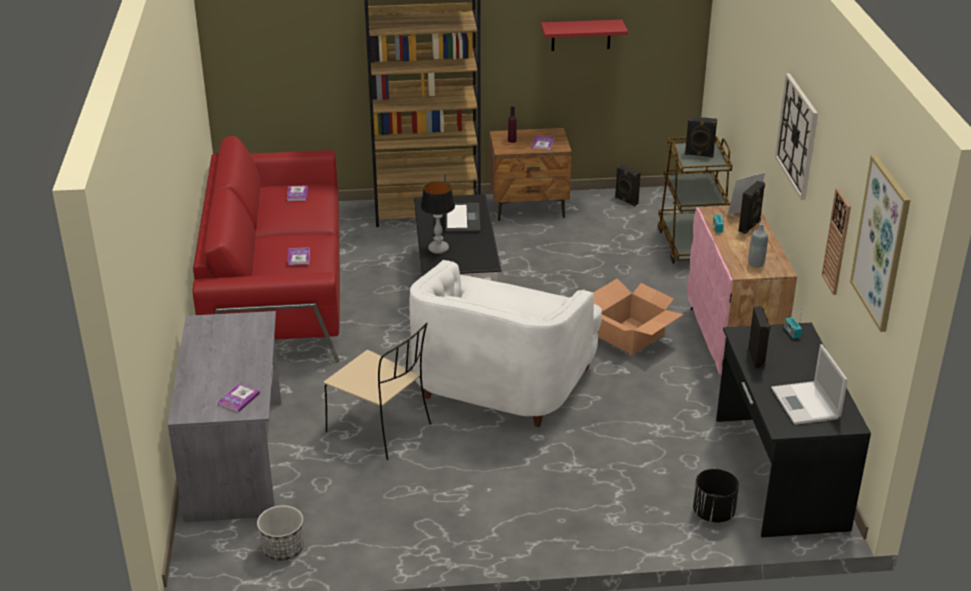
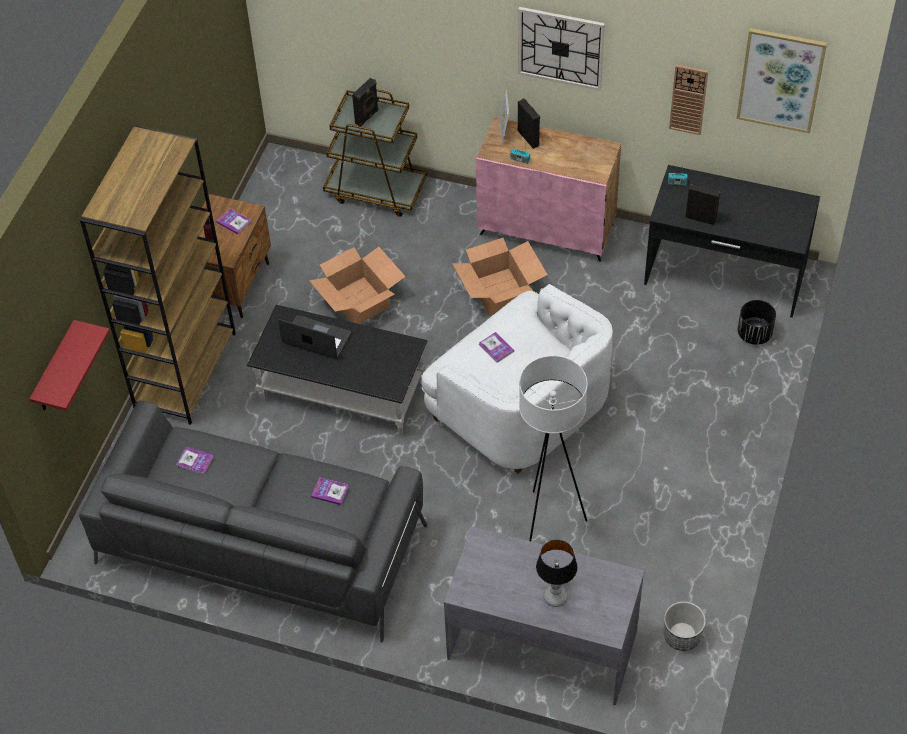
camera: 65 degrees left, 20 degrees up
(238, 399) = (606, 586): book -> book (496, 348)
(277, 287) = (261, 544): red sofa -> grey sofa
(381, 429) = (548, 520): beige chair -> white floor lamp
(438, 249) = (364, 375): table lamp -> table lamp (555, 597)
(560, 268) = (359, 301): none -> cardboard box
(581, 35) = (194, 104): red shelf -> red shelf (55, 370)
(625, 201) = (267, 205): black speaker -> none
(756, 264) = (590, 160): grey bottle -> none
(806, 404) = (772, 216): laptop -> none

